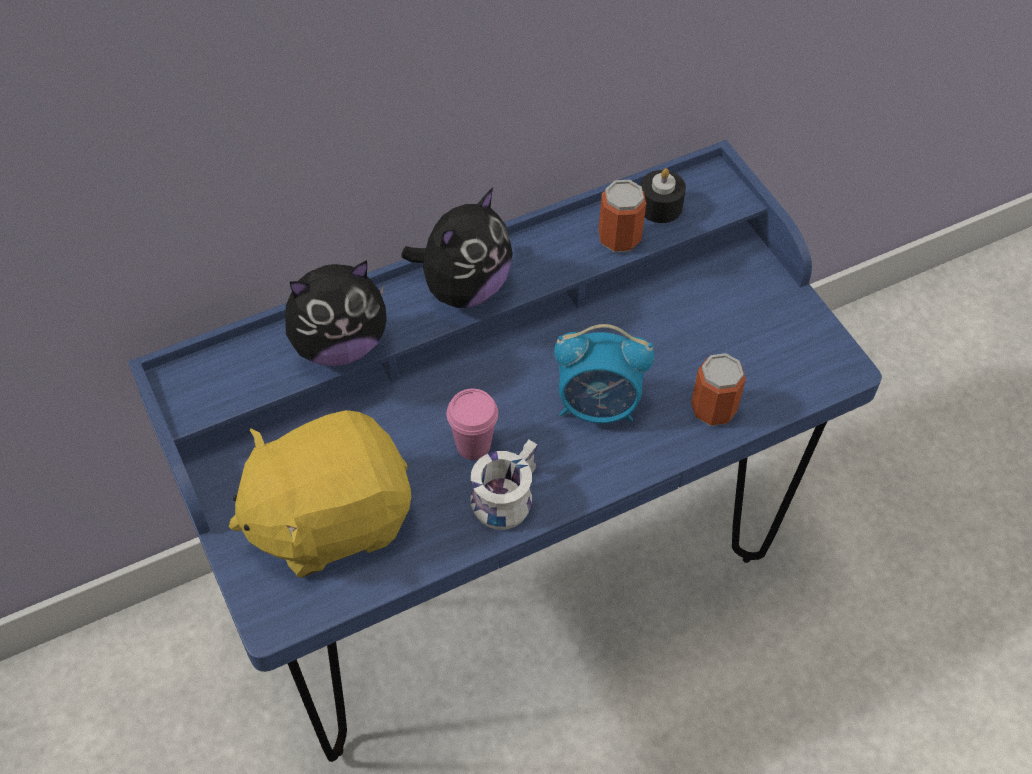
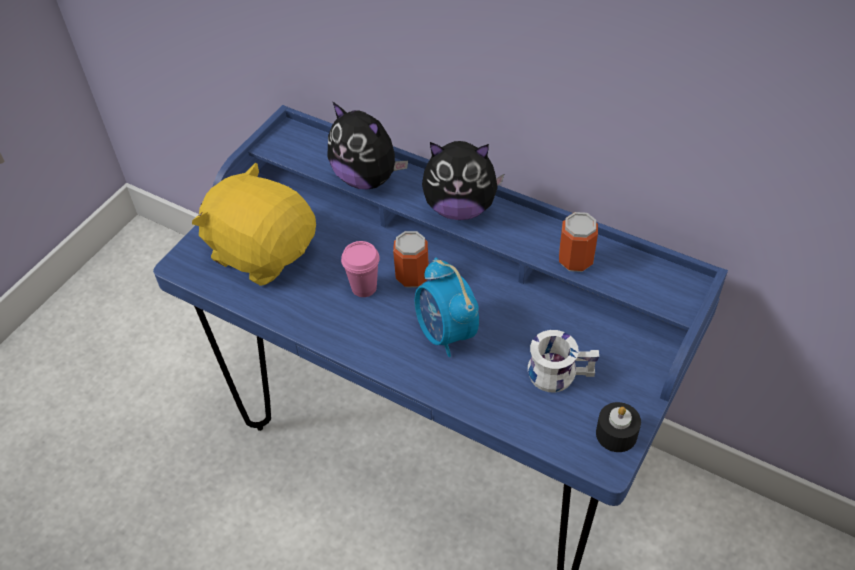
camera: 60 degrees right, 5 degrees down
(503, 495) = (338, 321): white mug -> white mug (558, 371)
(660, 206) = (627, 267): black candle -> black candle (616, 434)
(713, 409) = (498, 398): can -> can (412, 276)

